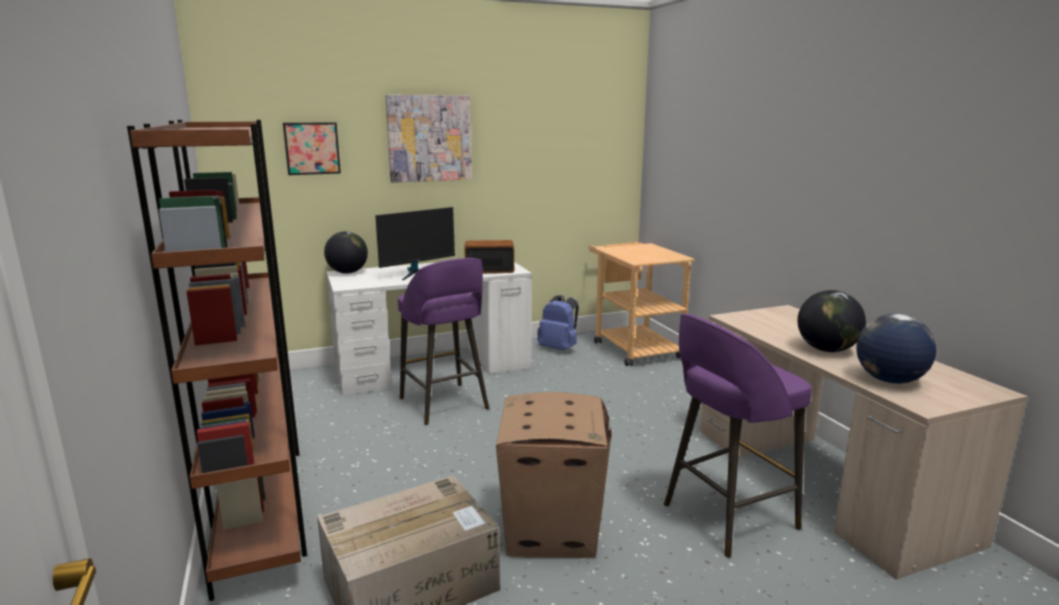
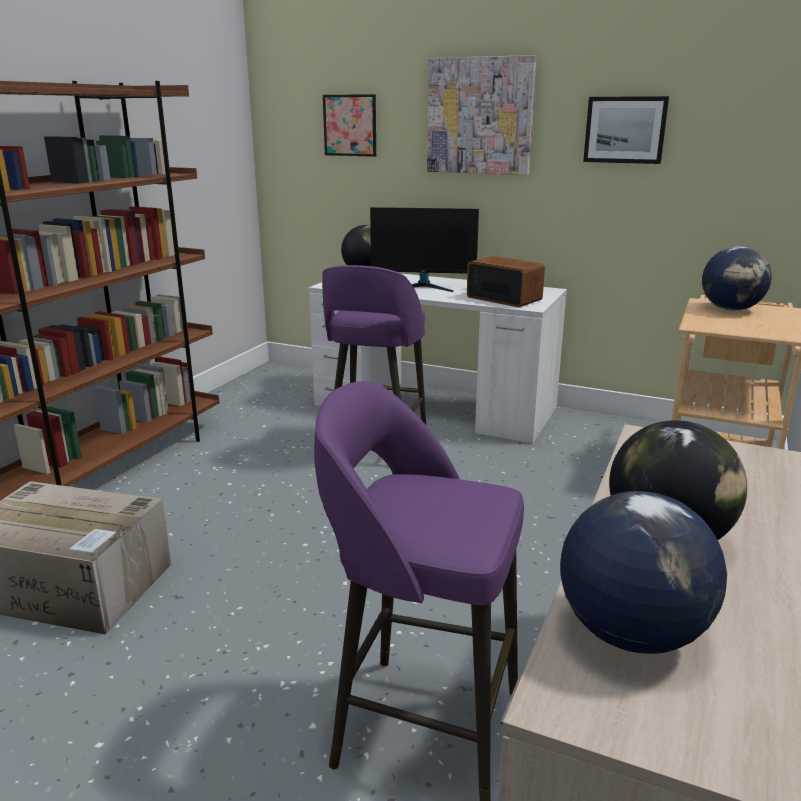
camera: 45 degrees right, 5 degrees up
(531, 145) = (625, 130): none -> picture
(552, 529) = (237, 612): cardboard box -> none
(559, 348) = (608, 434): blue backpack -> none
(628, 249) = (731, 309): none -> globe

